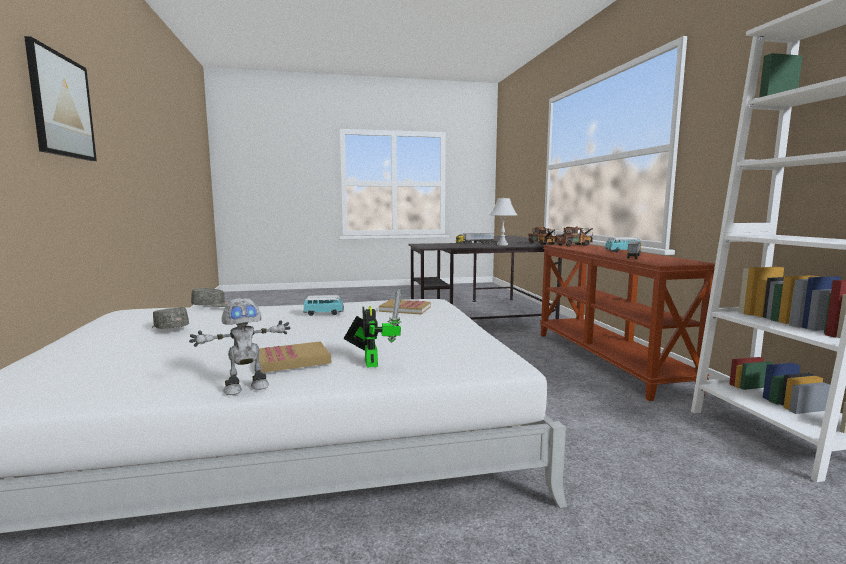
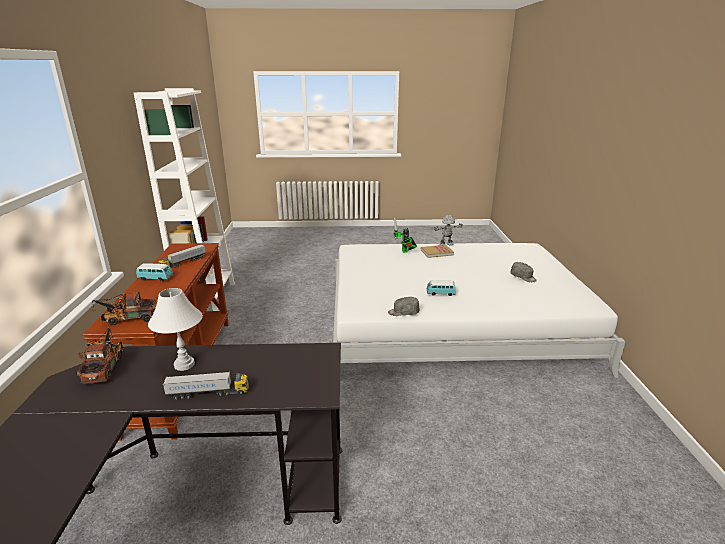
camera: 170 degrees left, 15 degrees up
(61, 106) = (673, 152): picture -> none
(212, 305) = (536, 307): grey cap -> grey cap (403, 312)
(405, 309) = (381, 295): book -> none

